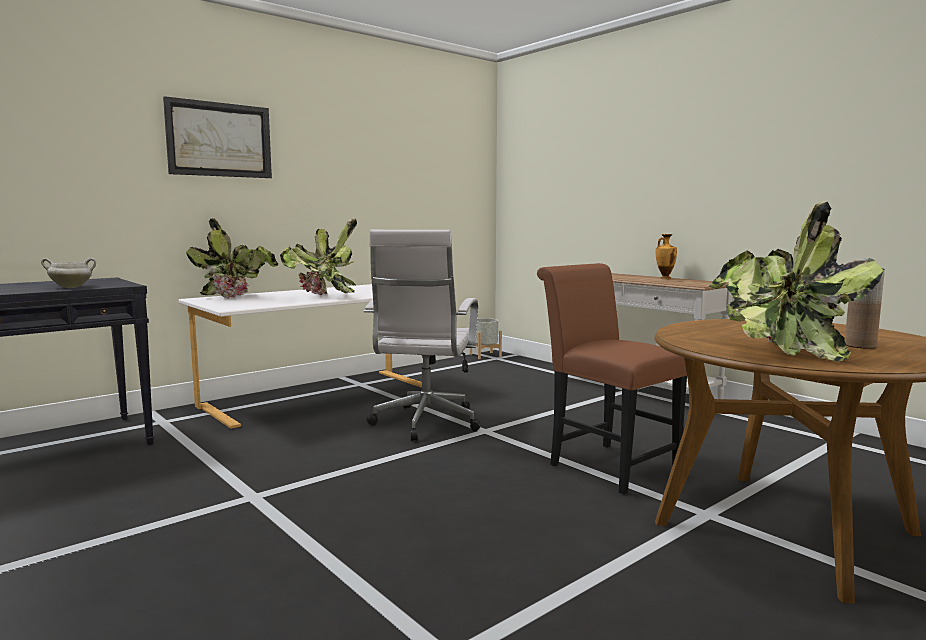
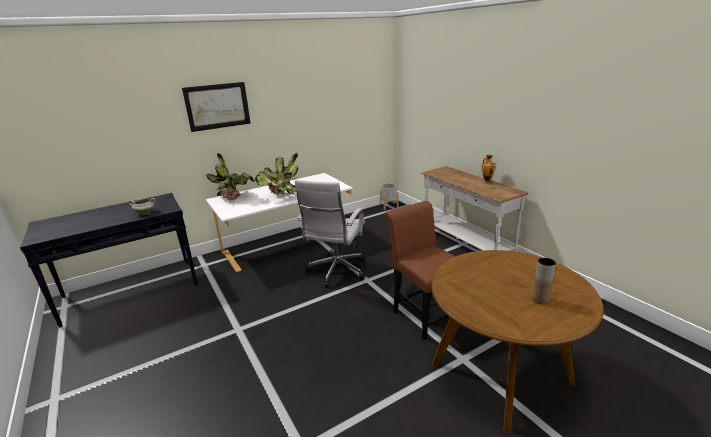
camera: 10 degrees right, 15 degrees up
(775, 352) = (484, 306): potted plant -> none

